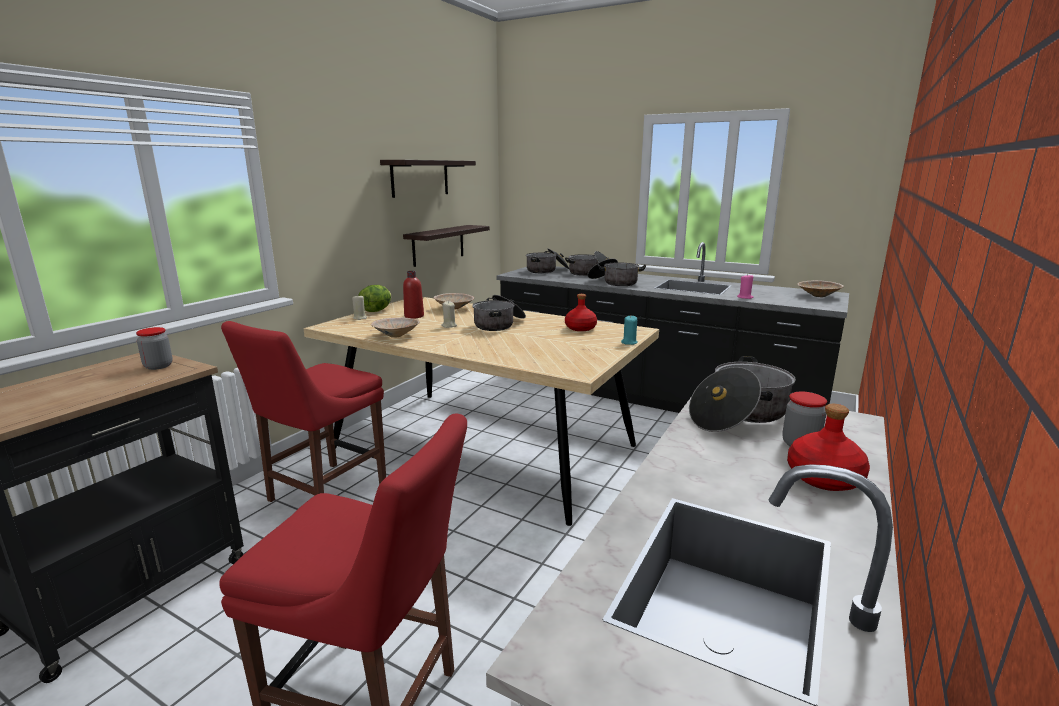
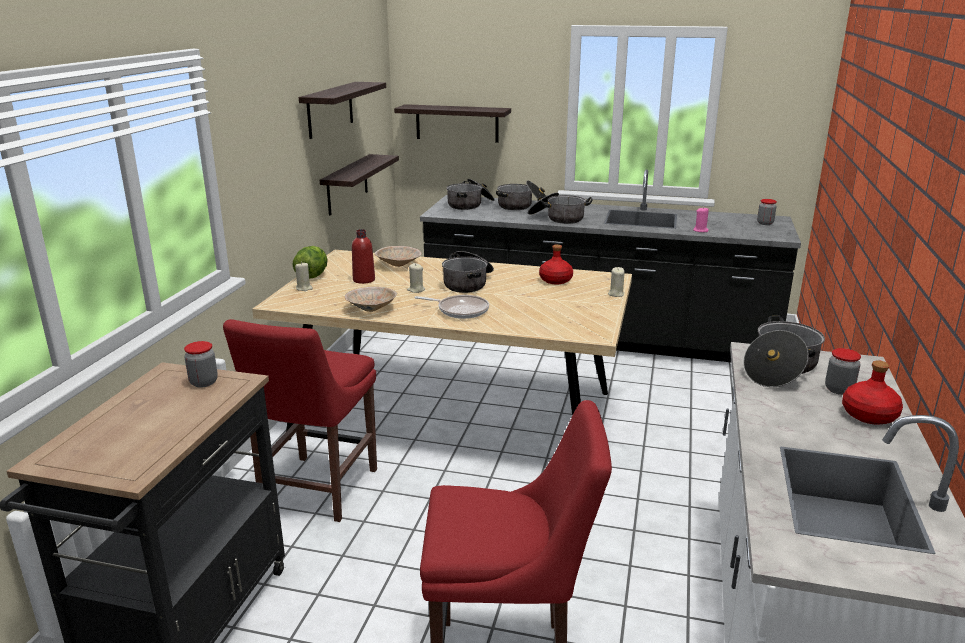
camera: 15 degrees left, 5 degrees up
(470, 343) = (460, 310): none -> frying pan
(548, 204) = (457, 123): none -> shelf
(629, 342) = (616, 294): turquoise candle -> beige candle
(817, 296) = (765, 223): beige bowl -> jar

